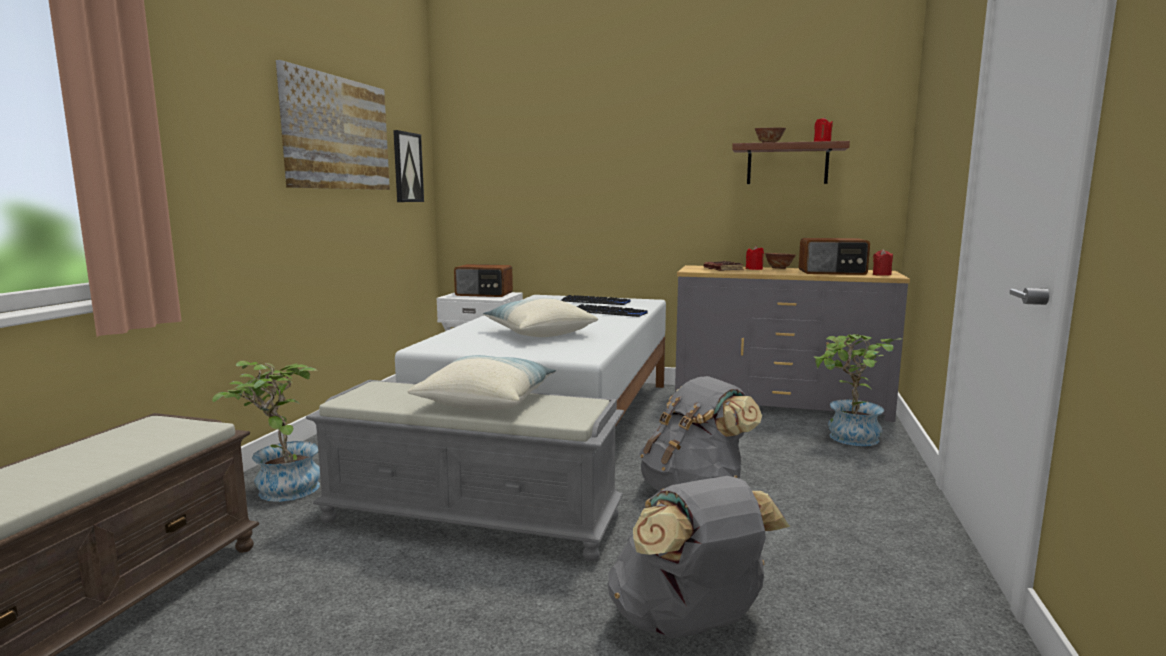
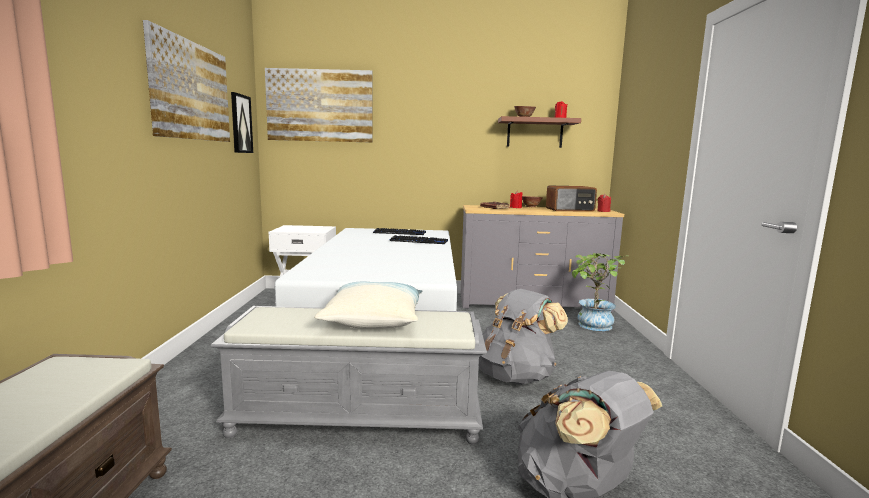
camera: 15 degrees left, 0 degrees up
(280, 488) = (167, 408): potted plant -> none
(484, 294) = (306, 228): radio -> none
(504, 140) = (319, 105): none -> picture
(539, 333) = (382, 260): pillow -> none

